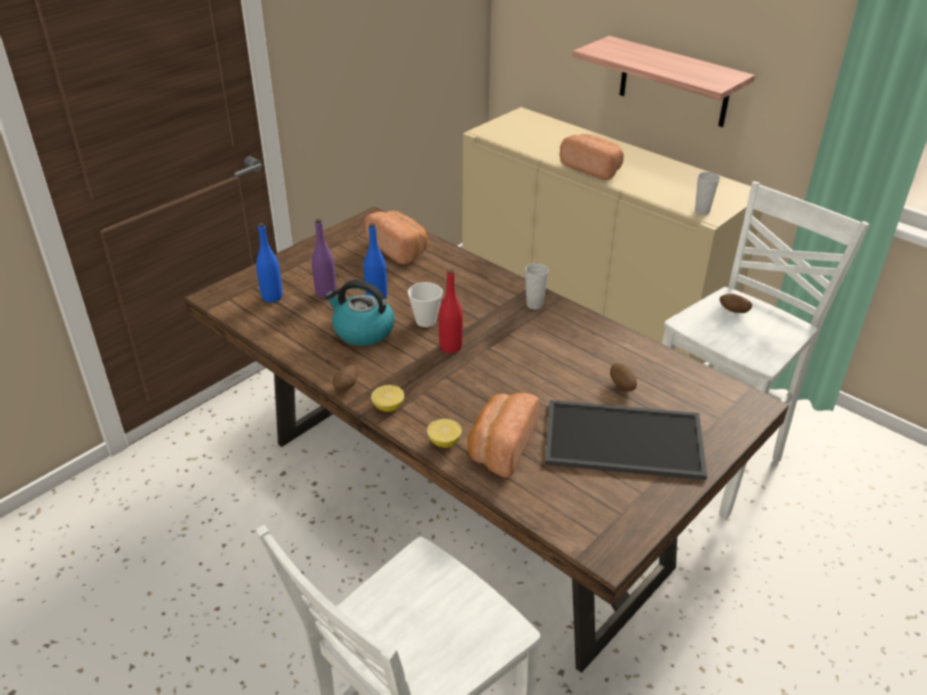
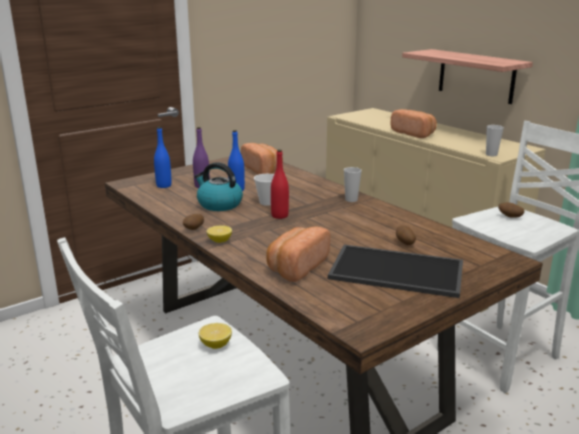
camera: 10 degrees right, 15 degrees down
(444, 442) = (253, 261): lemon -> lemon (215, 345)

